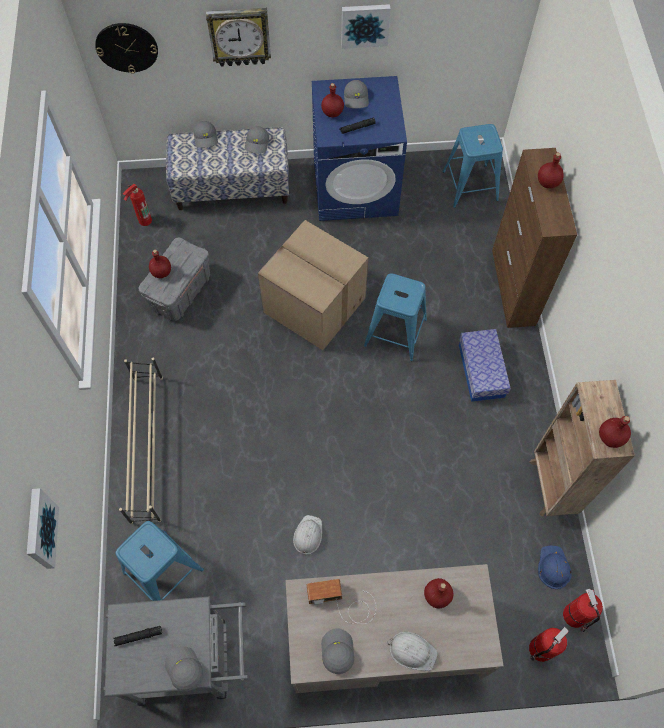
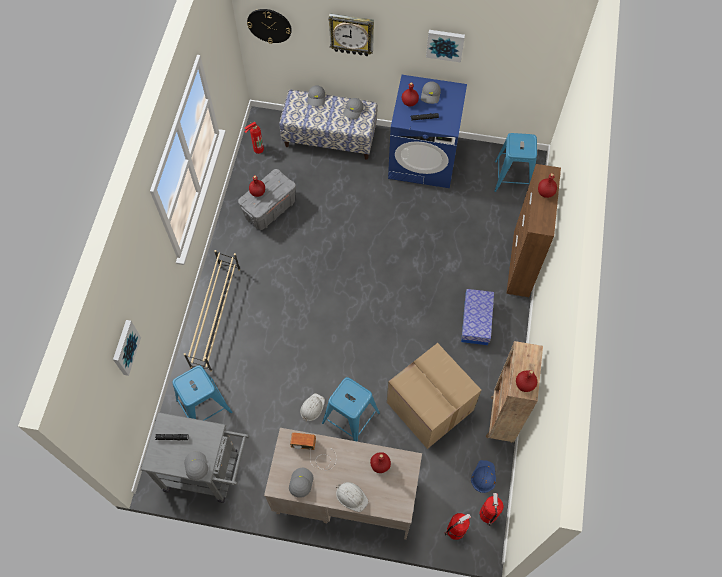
camera: 15 degrees right, 0 degrees up
(313, 305) = (364, 242): cardboard box -> cardboard box (428, 406)
(395, 332) = (420, 277): blue stool -> blue stool (350, 418)

